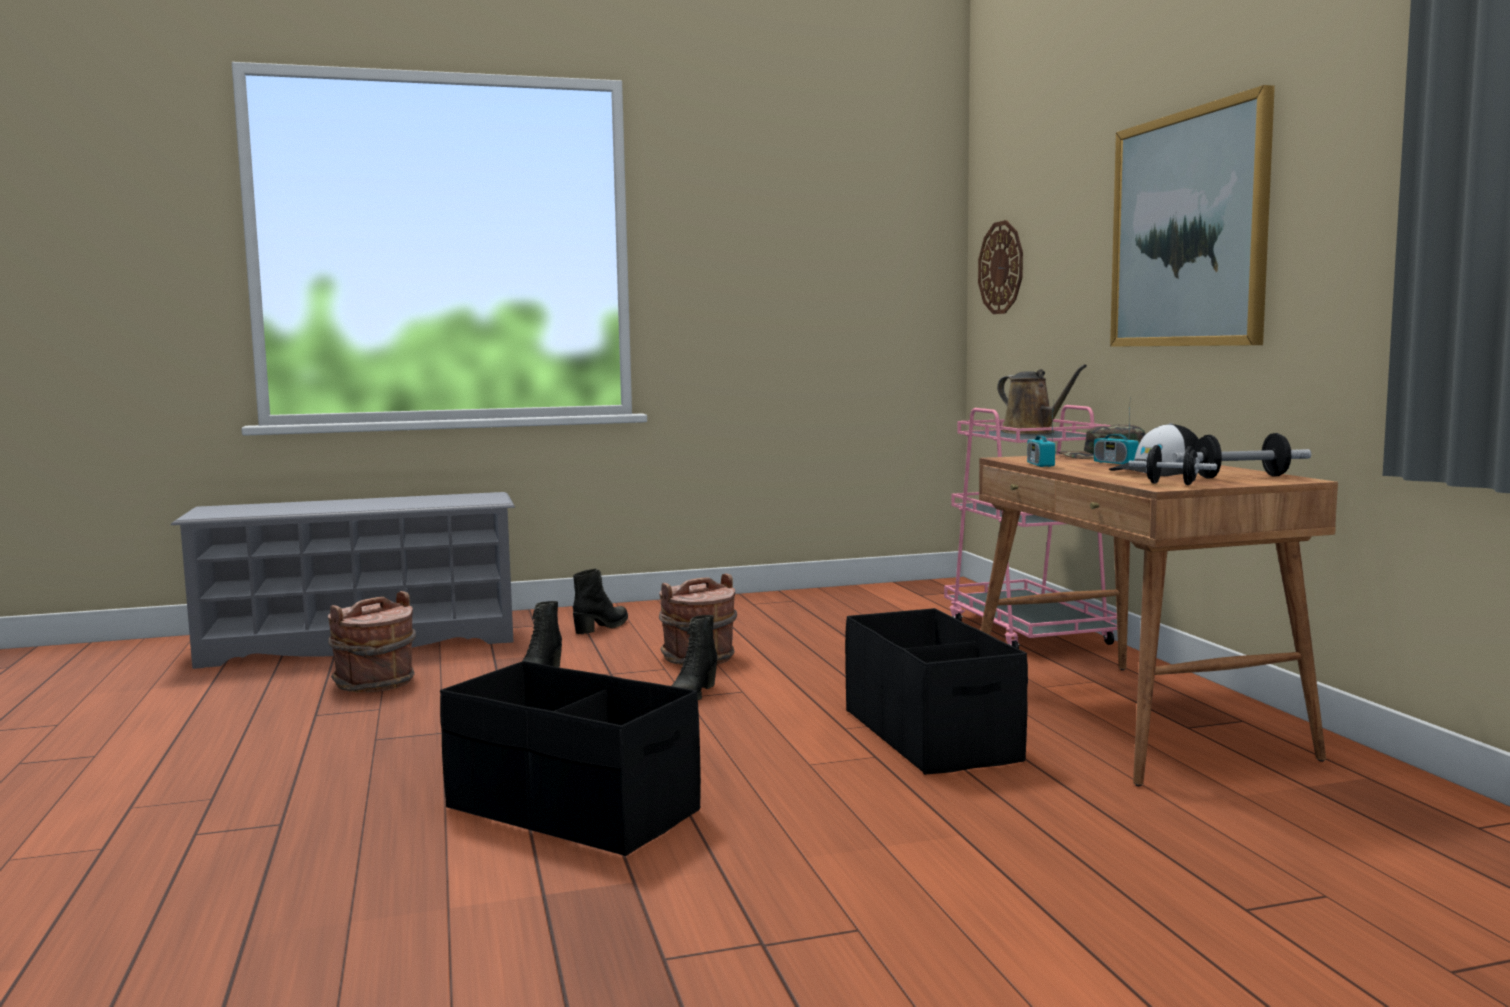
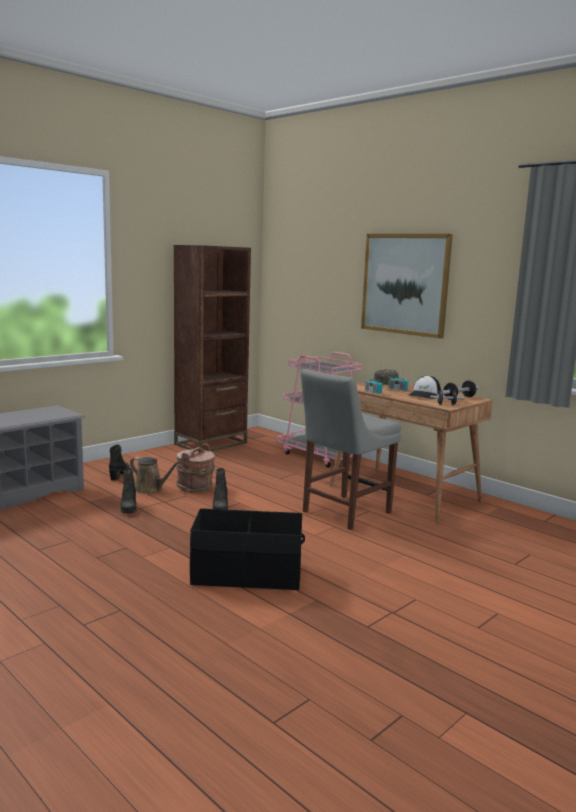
camera: 30 degrees left, 5 degrees up
(375, 683) = (42, 525): brown bucket -> none
(830, 596) = (211, 443): none -> brown bookcase
(931, 735) = (343, 513): black storage box -> grey chair
(1001, 268) = (287, 280): wall clock -> none
(1032, 432) = (323, 365): brown watering can -> brown watering can (150, 489)

